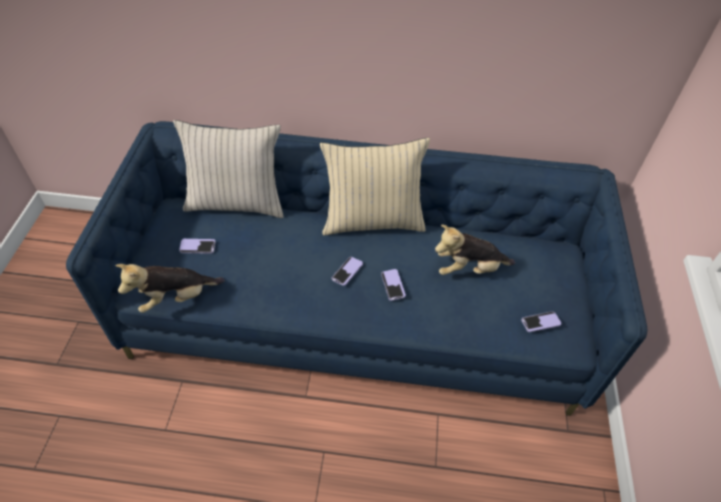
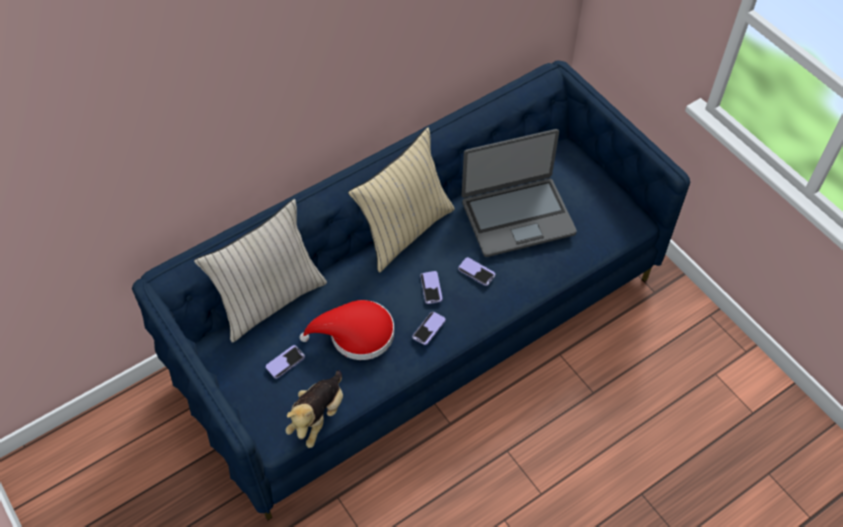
camera: 40 degrees left, 5 degrees up
(260, 263) = (356, 334): none -> red hat
(468, 269) = (517, 216): plush toy -> laptop
(540, 322) = (602, 221): phone -> phone (429, 329)

